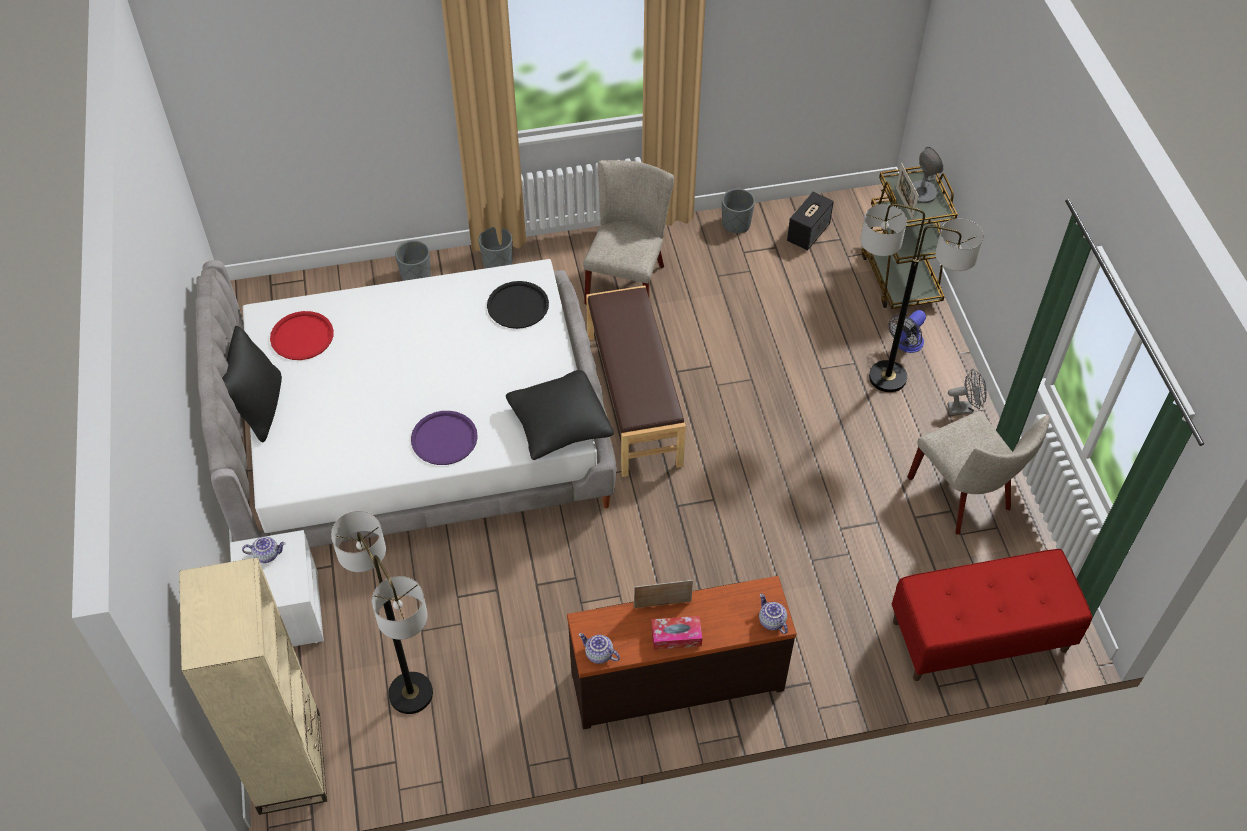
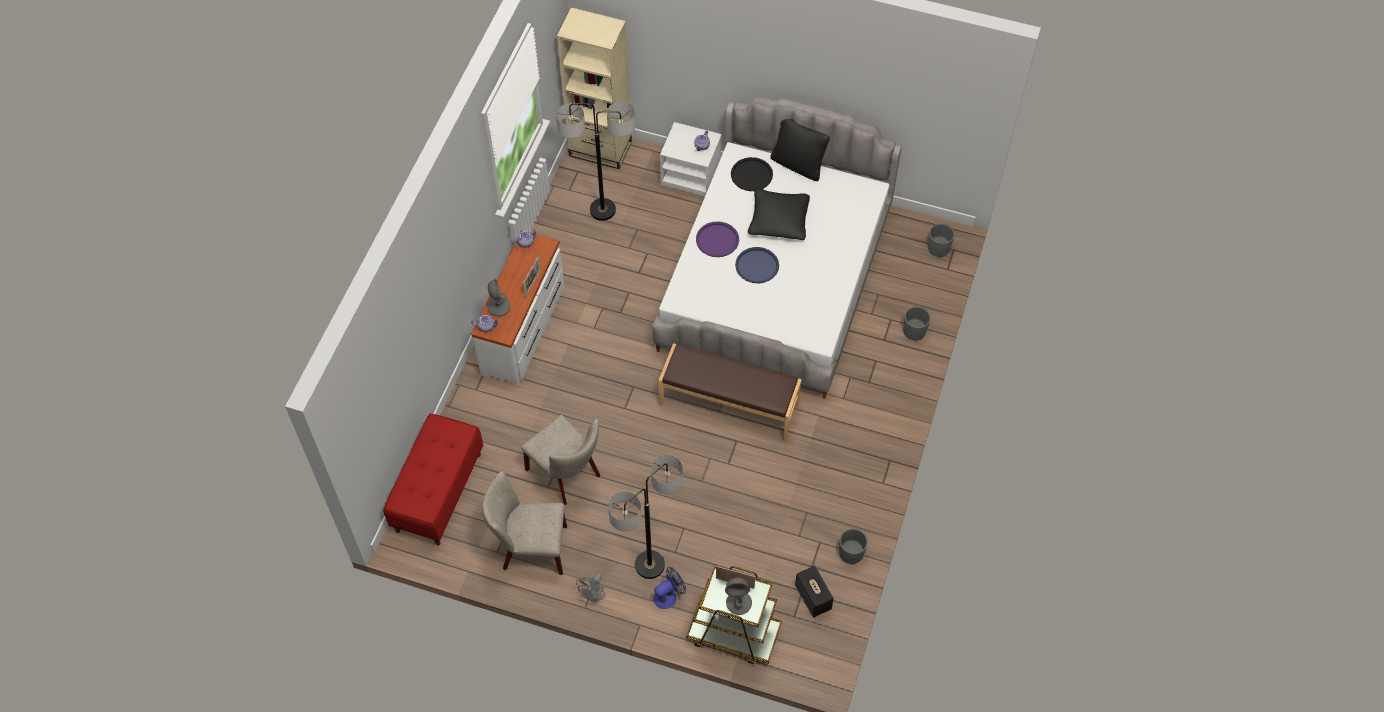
camera: 120 degrees right, 5 degrees up
(302, 336) = (843, 202): red tray -> none
(461, 379) = (757, 266): none -> blue tray
(497, 262) = (900, 383): grey planter -> grey planter (938, 248)
(518, 306) = (799, 319): black tray -> black tray (751, 175)
(559, 423) = (690, 299): black pillow -> black pillow (779, 220)
(627, 280) = (836, 453): beige chair -> beige chair (567, 474)
(676, 636) = (510, 280): tissue box -> none
(676, 679) = (524, 329): brown dresser -> white dresser
(729, 625) = (499, 306): none -> grey table lamp
(906, 345) = (668, 595): fan -> fan turned 75 degrees clockwise

